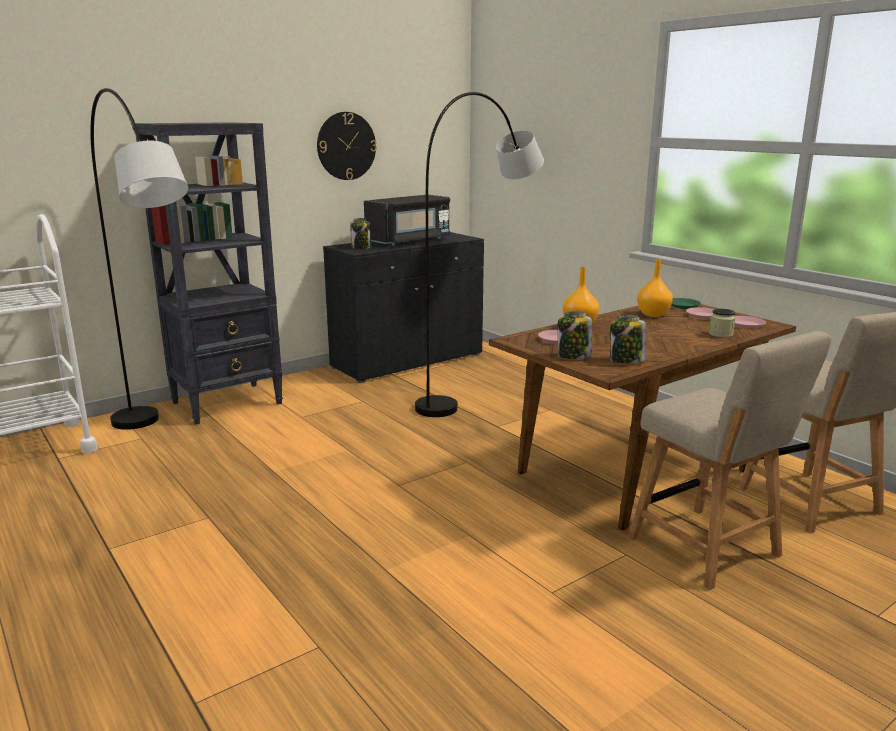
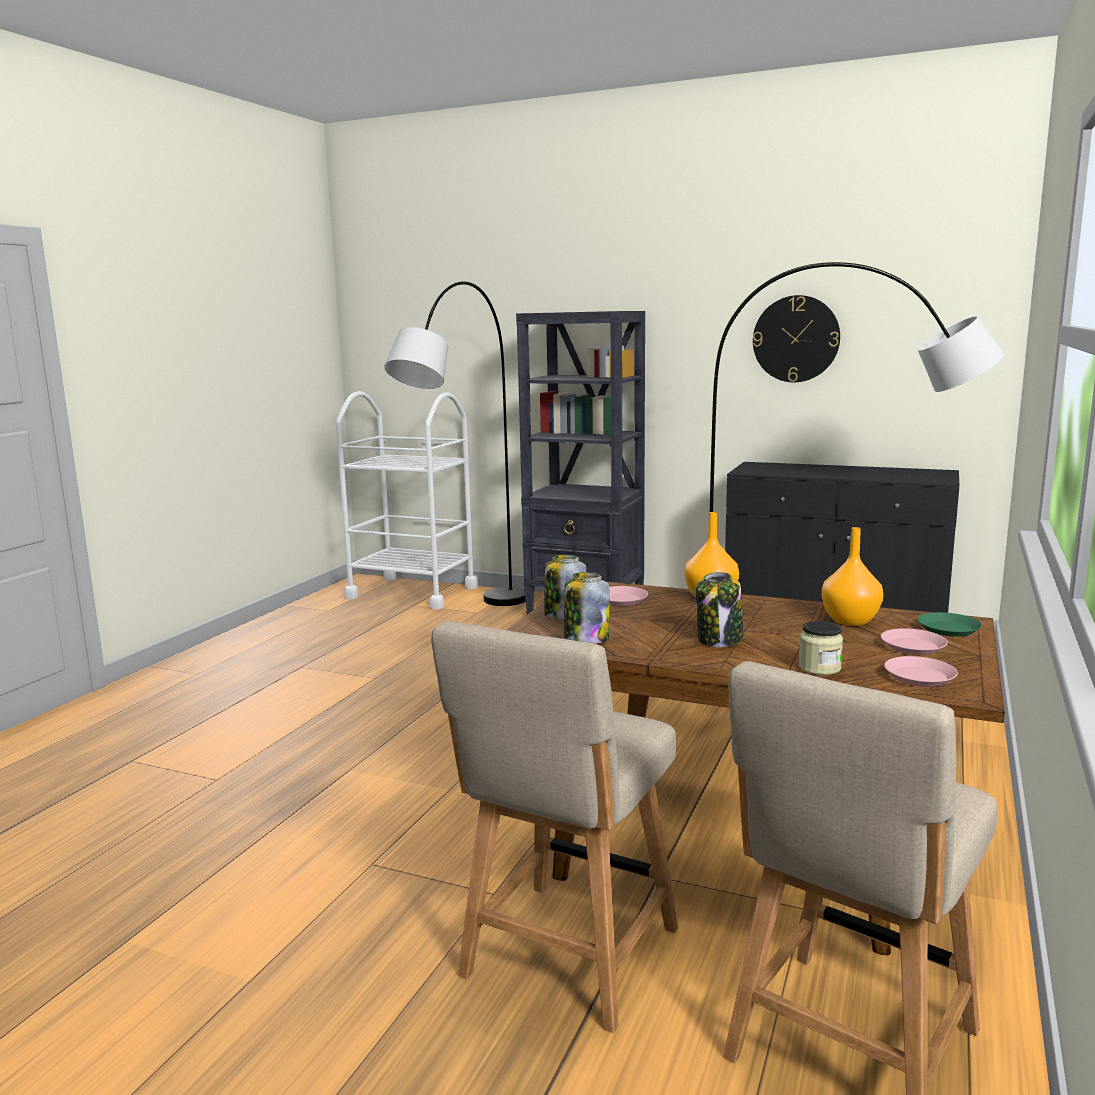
camera: 60 degrees right, 5 degrees down
(361, 247) = (769, 468): jar -> jar (719, 640)
(409, 241) = (853, 471): black microwave -> none

